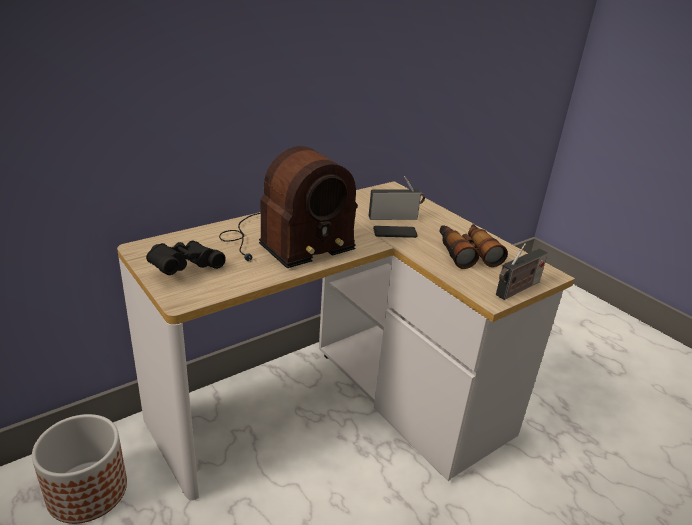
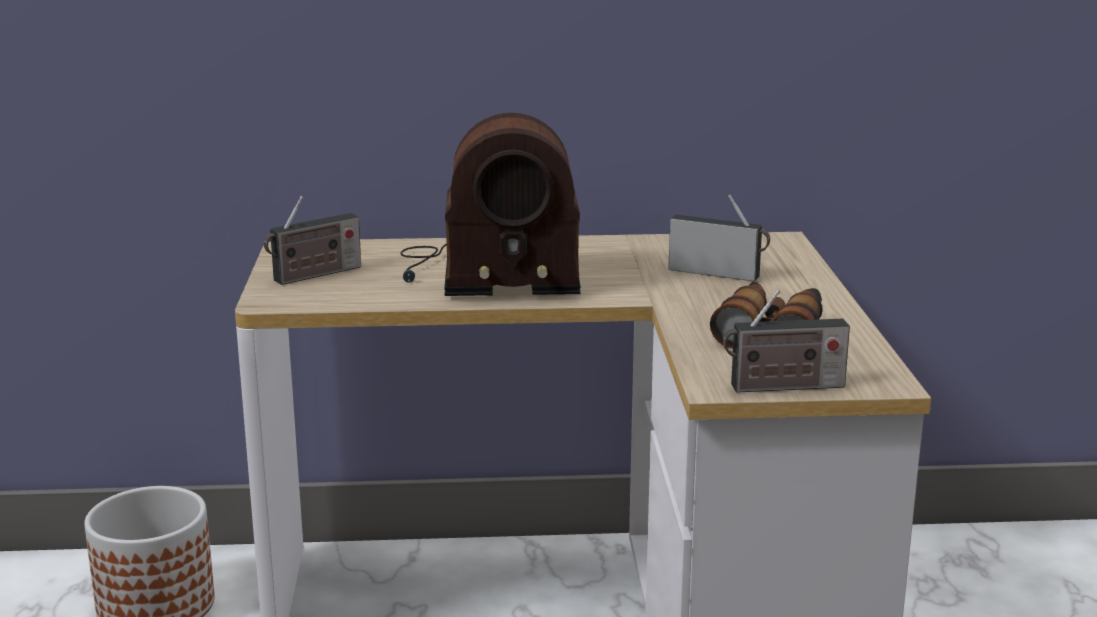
camera: 35 degrees right, 10 degrees down
(184, 269) = (314, 275): black binoculars -> radio
(395, 232) = (686, 289): phone -> none

